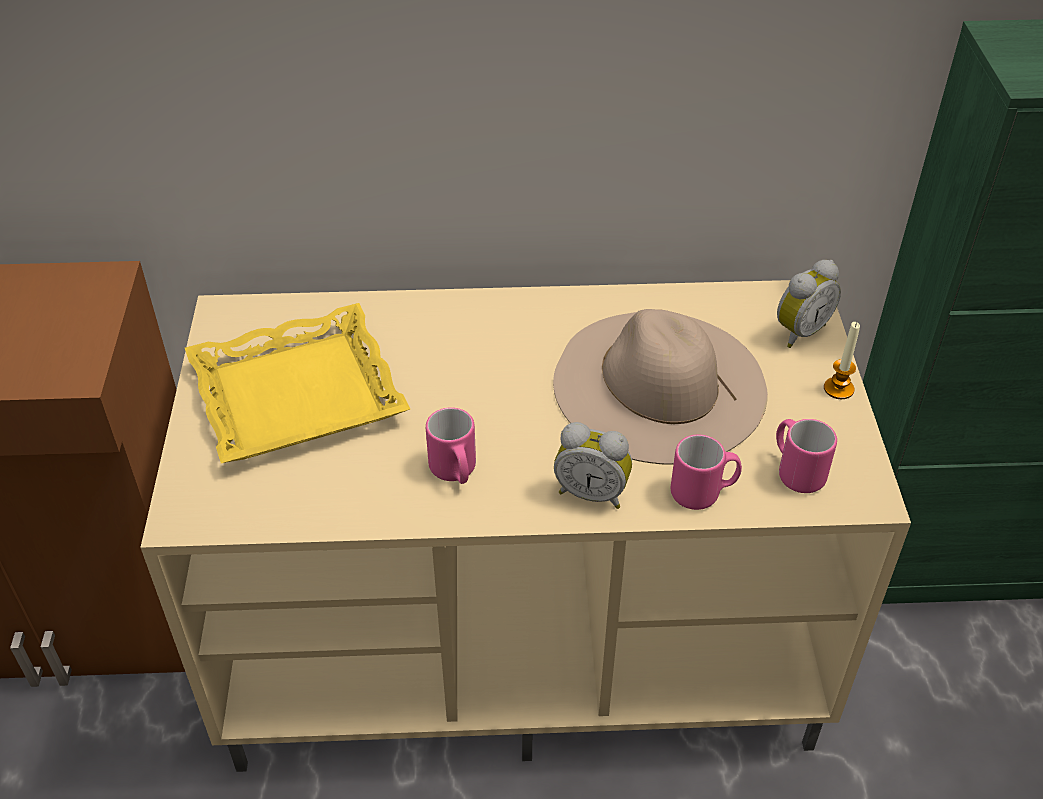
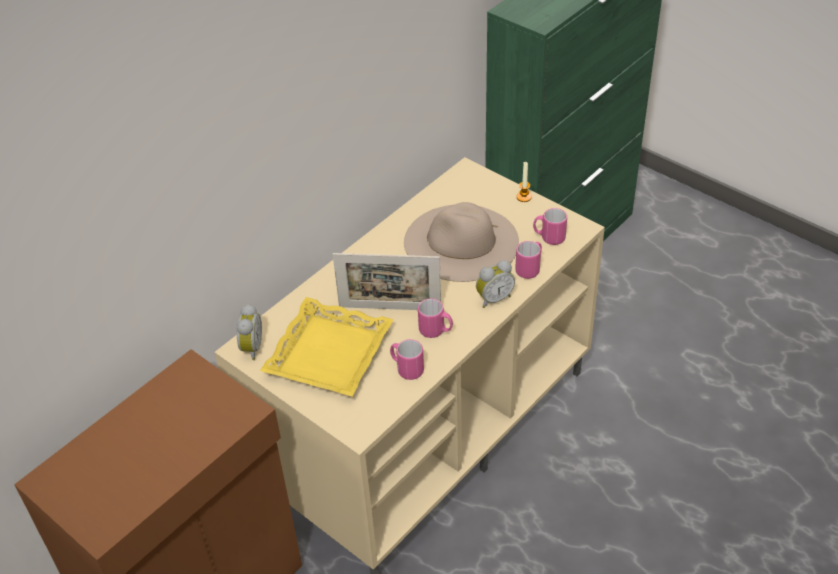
camera: 45 degrees left, 0 degrees up
(349, 489) = (406, 369): none -> pink mug
(445, 397) = (390, 308): none -> picture frame
(798, 331) = (482, 185): alarm clock -> alarm clock (250, 348)

